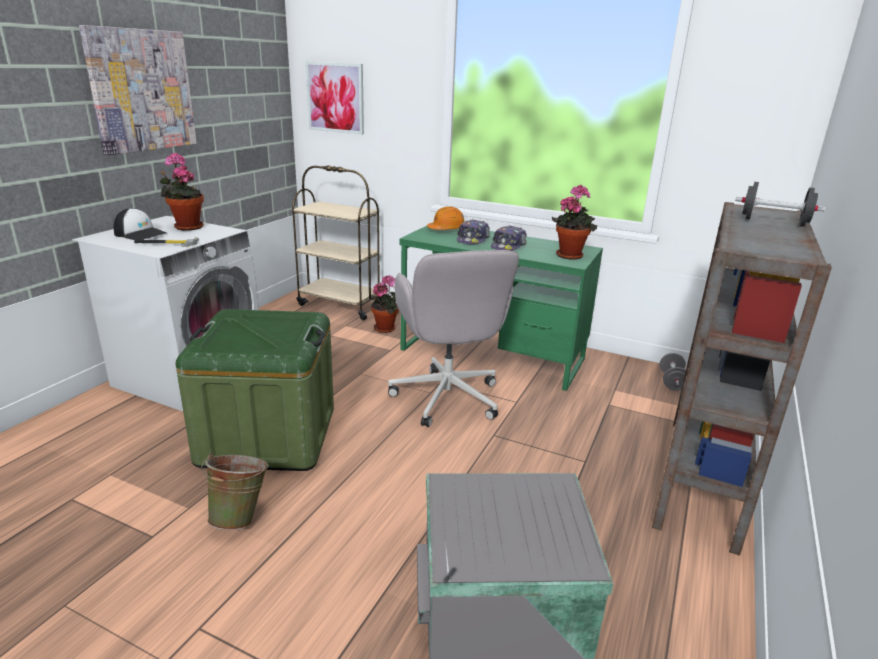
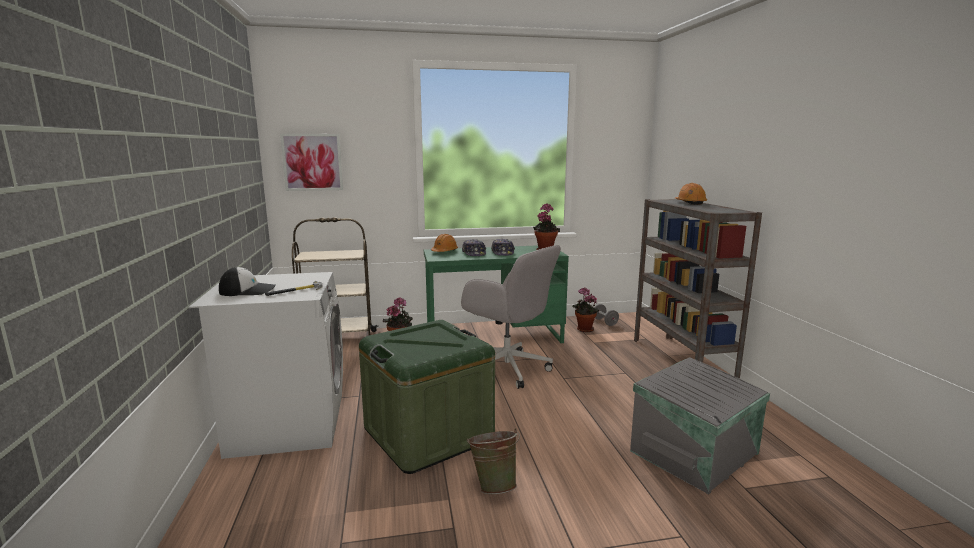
camera: 35 degrees left, 10 degrees down
(141, 90) = (206, 158): picture -> none
(186, 227) = (274, 279): potted plant -> potted plant (583, 329)
(774, 222) = (690, 203): black dumbbell -> orange hard hat

